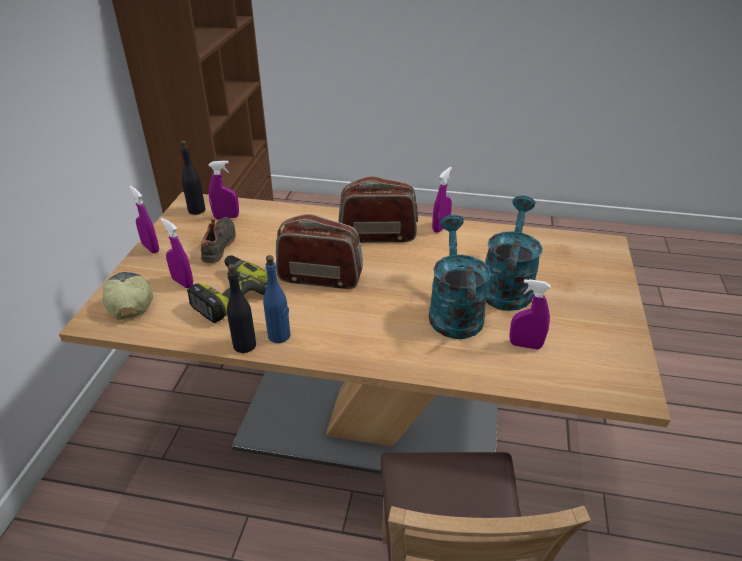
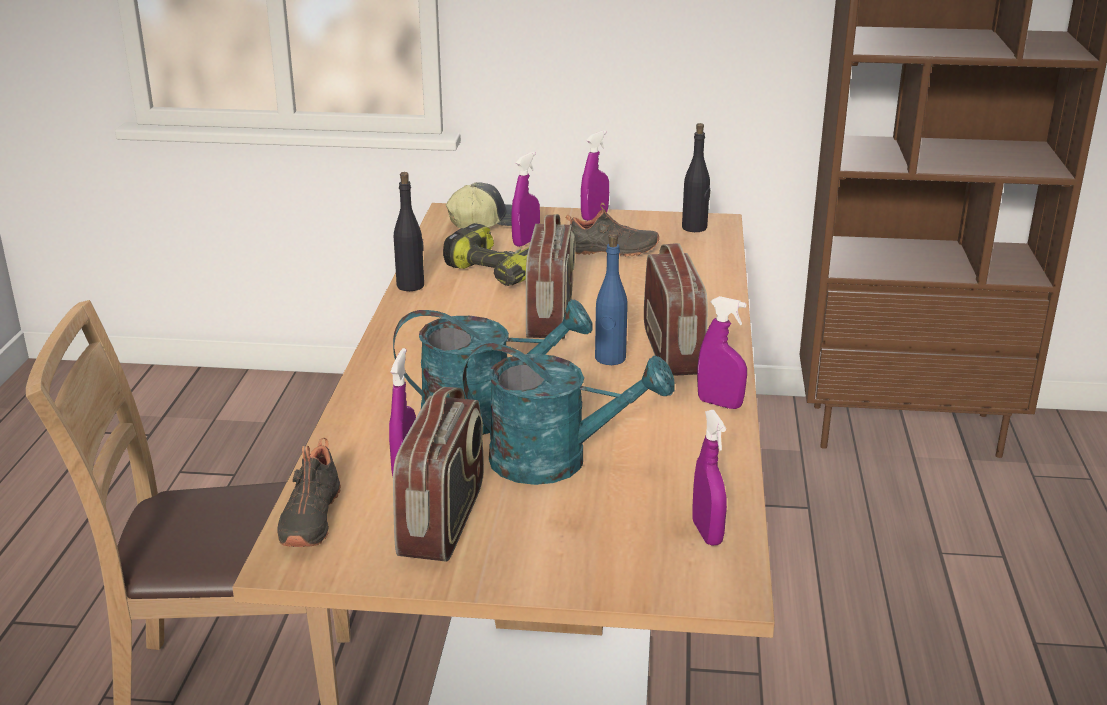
camera: 85 degrees right, 10 degrees down
(226, 217) = (683, 246): purple spray bottle -> purple spray bottle (707, 533)
(279, 336) = (427, 302): blue bottle -> blue bottle (610, 358)
(576, 329) = (443, 520): none -> radio
(589, 388) = (308, 518): none -> black shoe

